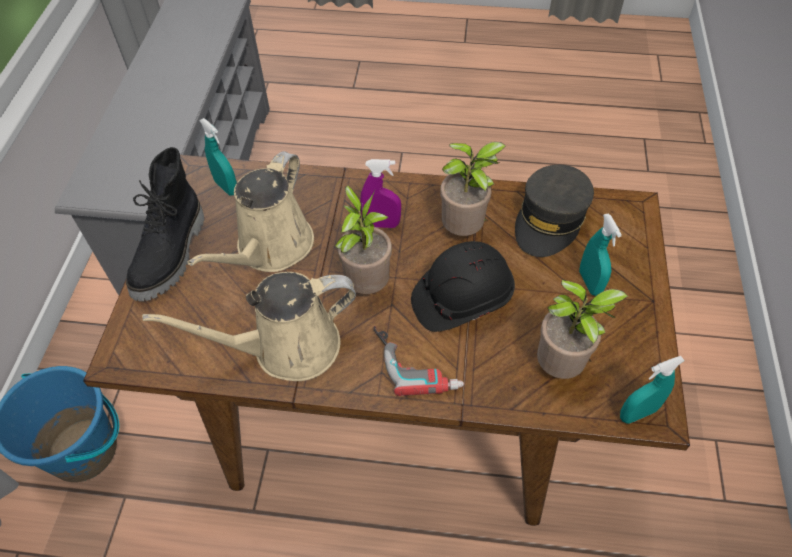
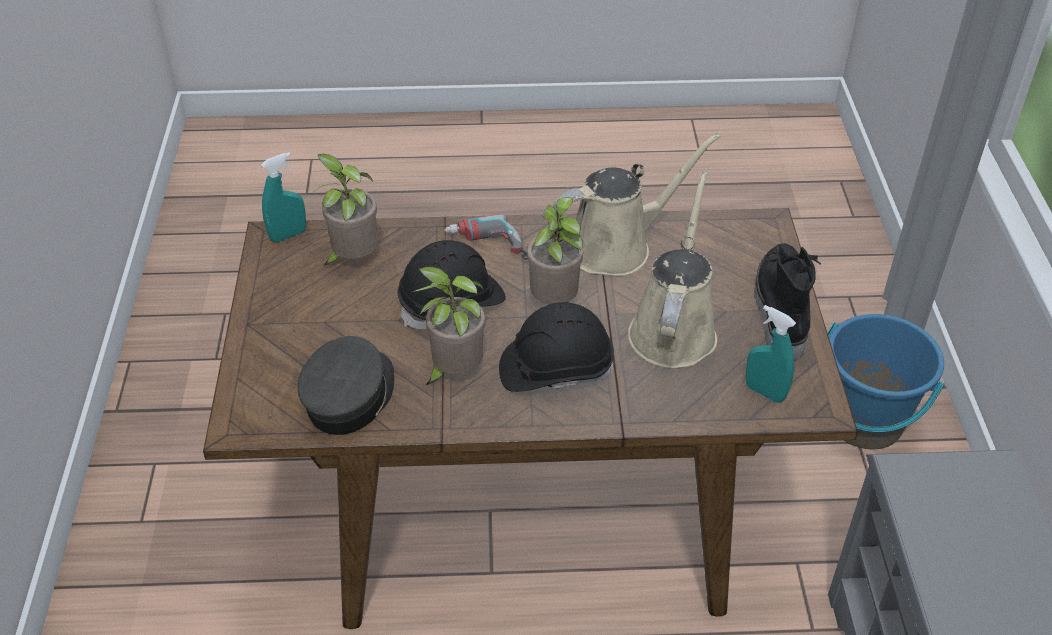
camera: 170 degrees right, 10 degrees down
(381, 224) = (555, 369): purple spray bottle -> black hard hat
(590, 283) = (312, 333): turquoise spray bottle -> none

